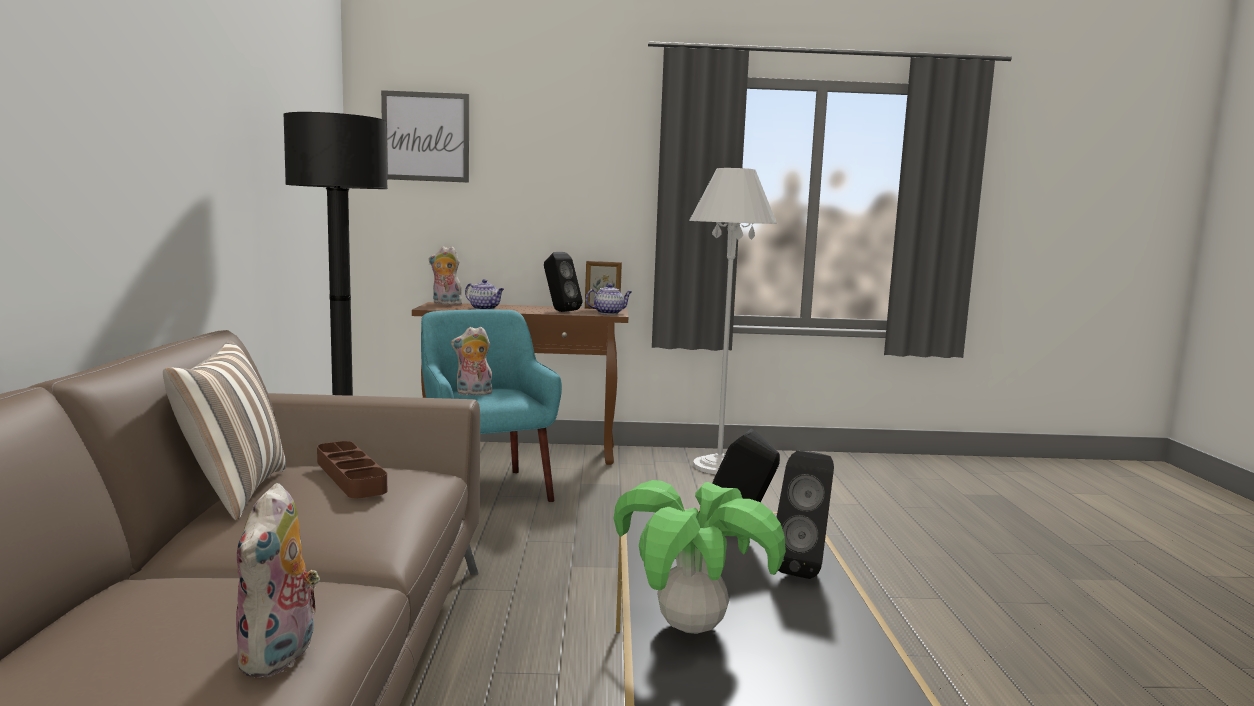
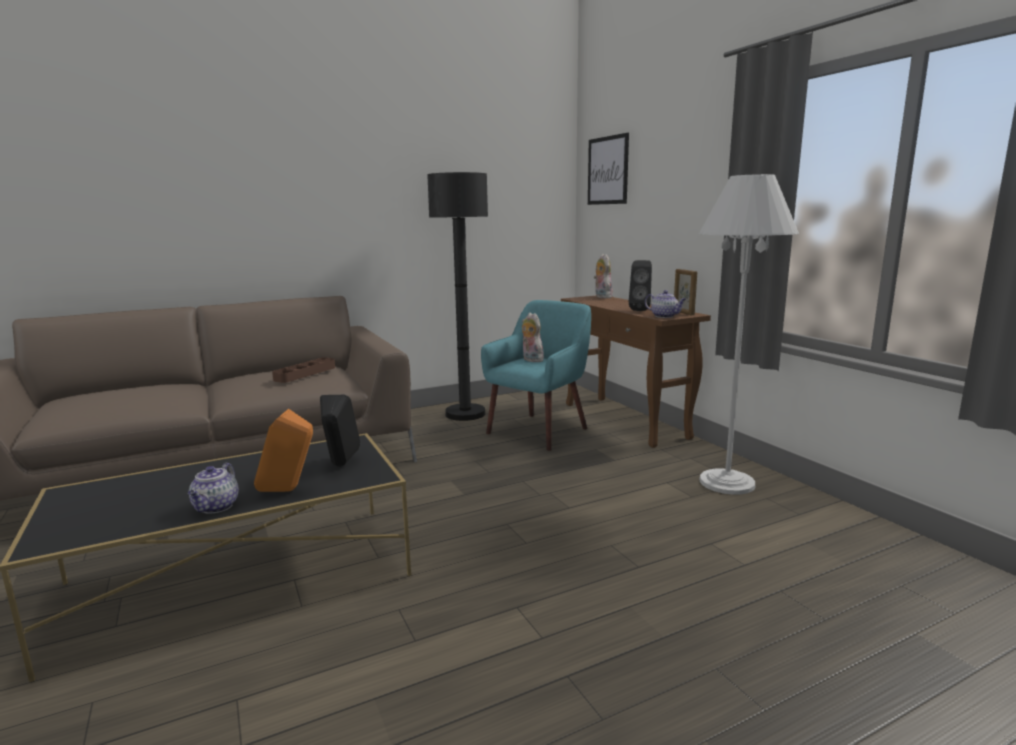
camera: 65 degrees right, 5 degrees up
(233, 493) = (277, 368): pillow -> none
(280, 657) = (110, 410): plush toy -> none
(485, 308) = (604, 303): teapot -> teapot (216, 507)
(692, 627) = (192, 476): potted plant -> none
(803, 568) = (289, 490): black speaker -> orange speaker

